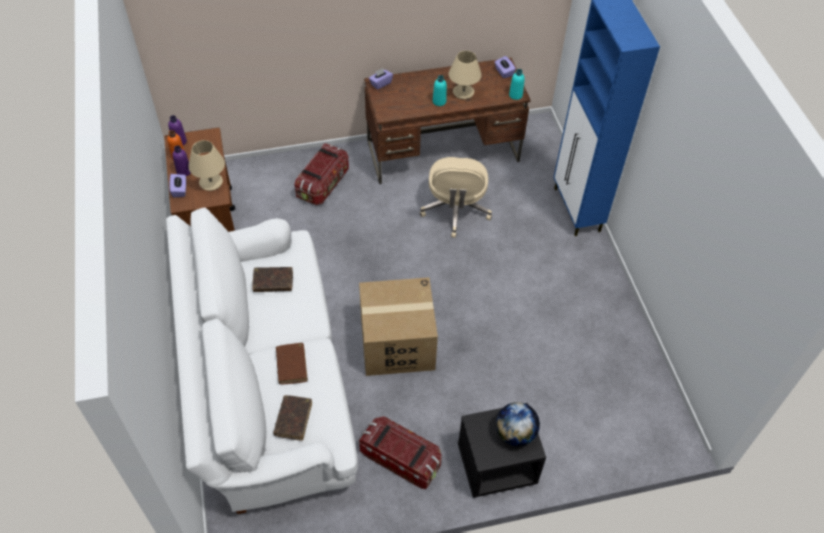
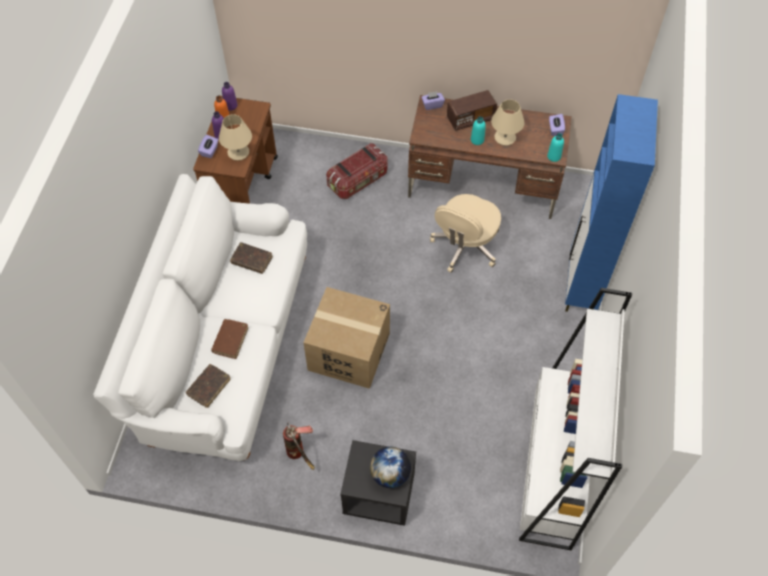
camera: 25 degrees right, 5 degrees up
(401, 459) = (300, 455): storage box -> fire extinguisher
(423, 85) = (470, 119): none -> radio
(639, 378) = (552, 469): none -> white bookcase

